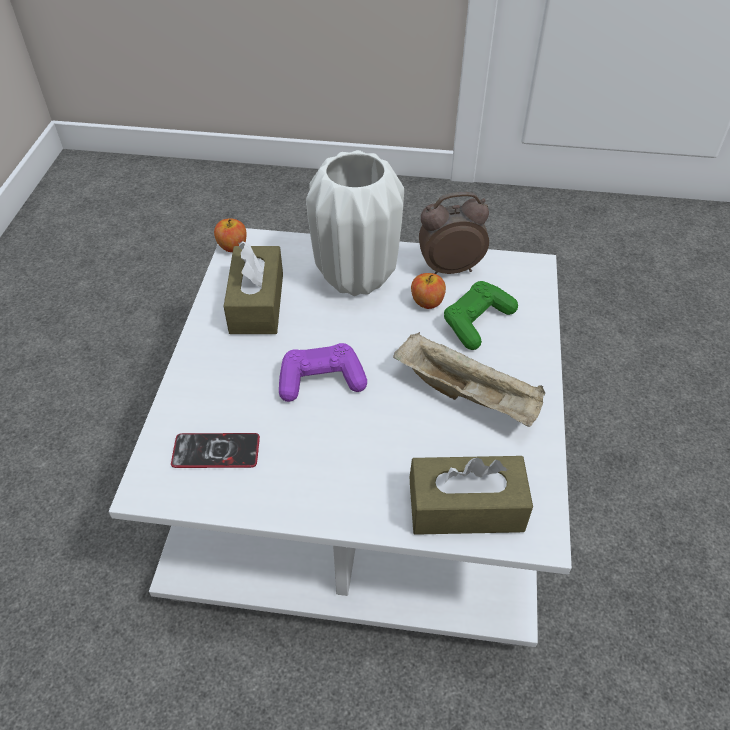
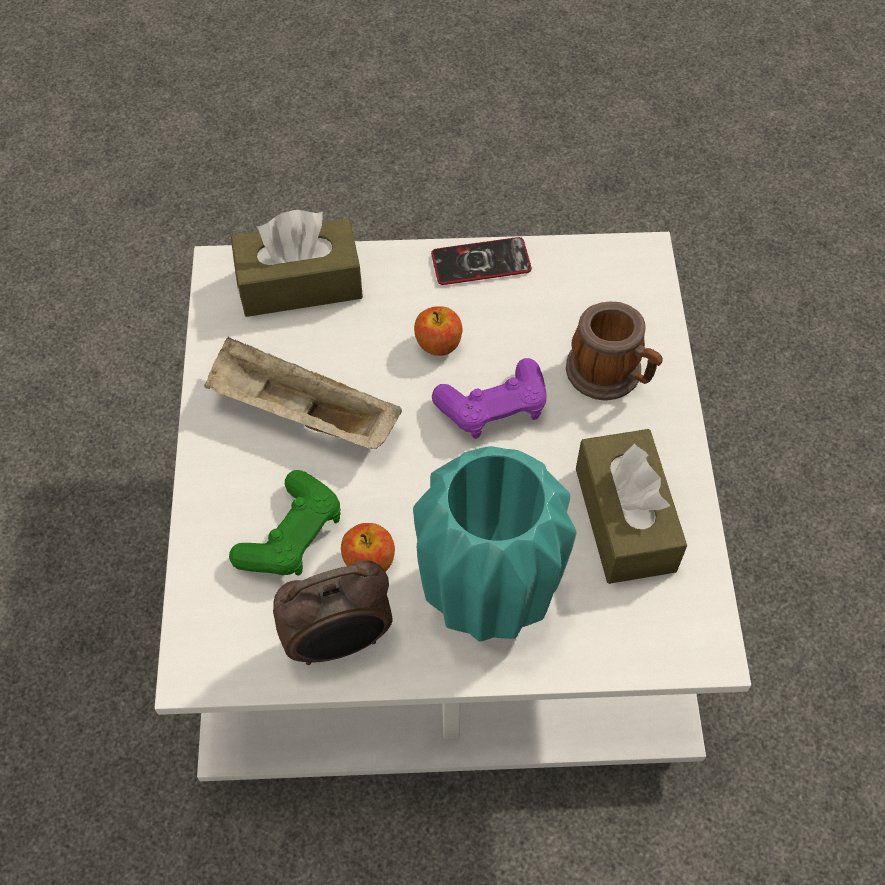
camera: 170 degrees right, 10 degrees up
(216, 451) = (586, 302): phone -> phone (481, 262)
(223, 391) = (611, 374): none -> mug
(232, 247) = (713, 632): apple -> apple (438, 344)
(357, 278) = (487, 594): white vase -> turquoise vase

